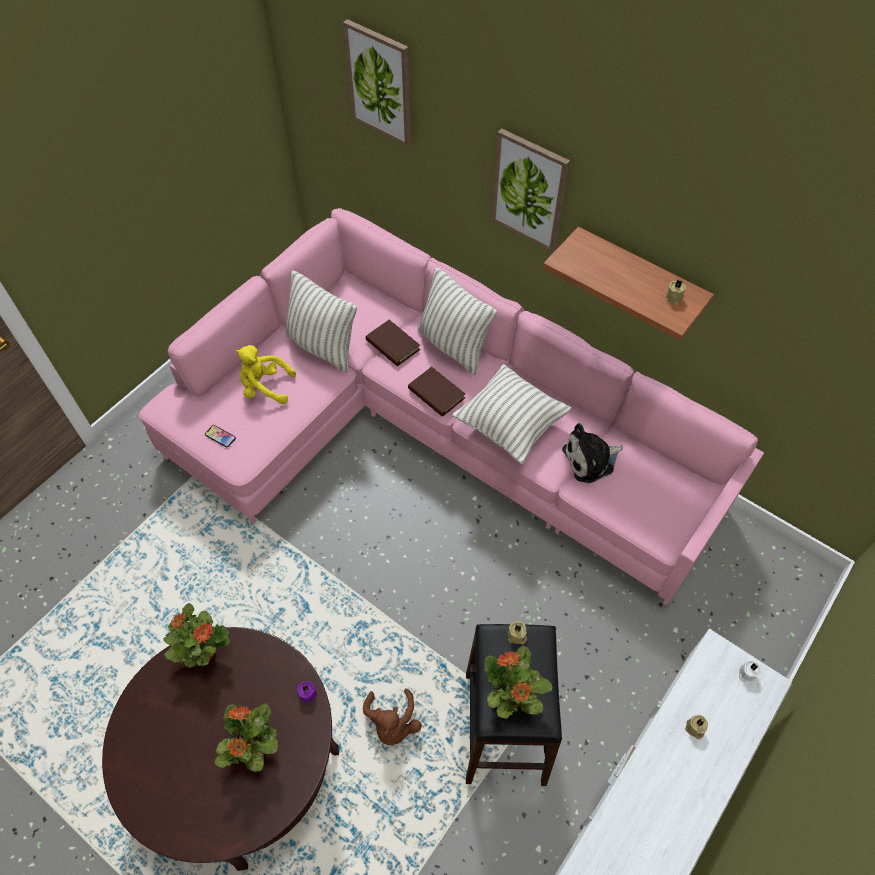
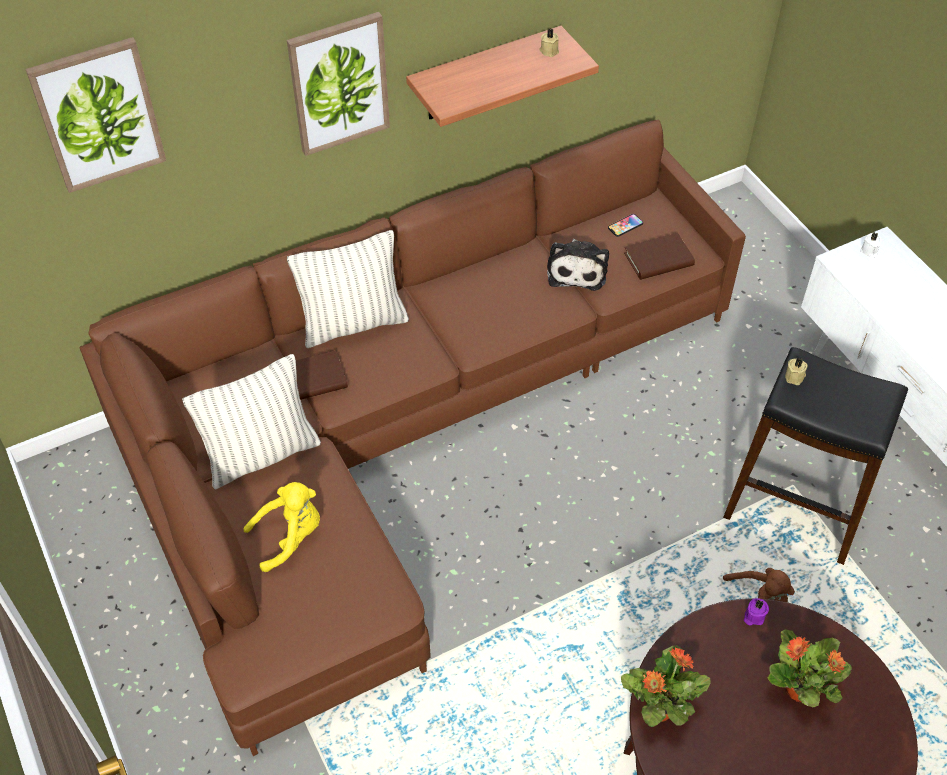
camera: 65 degrees left, 5 degrees down
(220, 436) = (339, 612): phone -> phone (625, 226)
(265, 387) = (290, 536): yellow plush toy -> yellow plush toy turned 150 degrees counterclockwise
(430, 431) = (398, 433): pink sofa -> brown sofa
(436, 393) = (412, 365): brown book -> brown book (658, 260)
(510, 425) = (496, 317): pillow -> none
(511, 697) = (857, 406): potted plant -> none
(694, 729) = (908, 308): beige candle -> none

